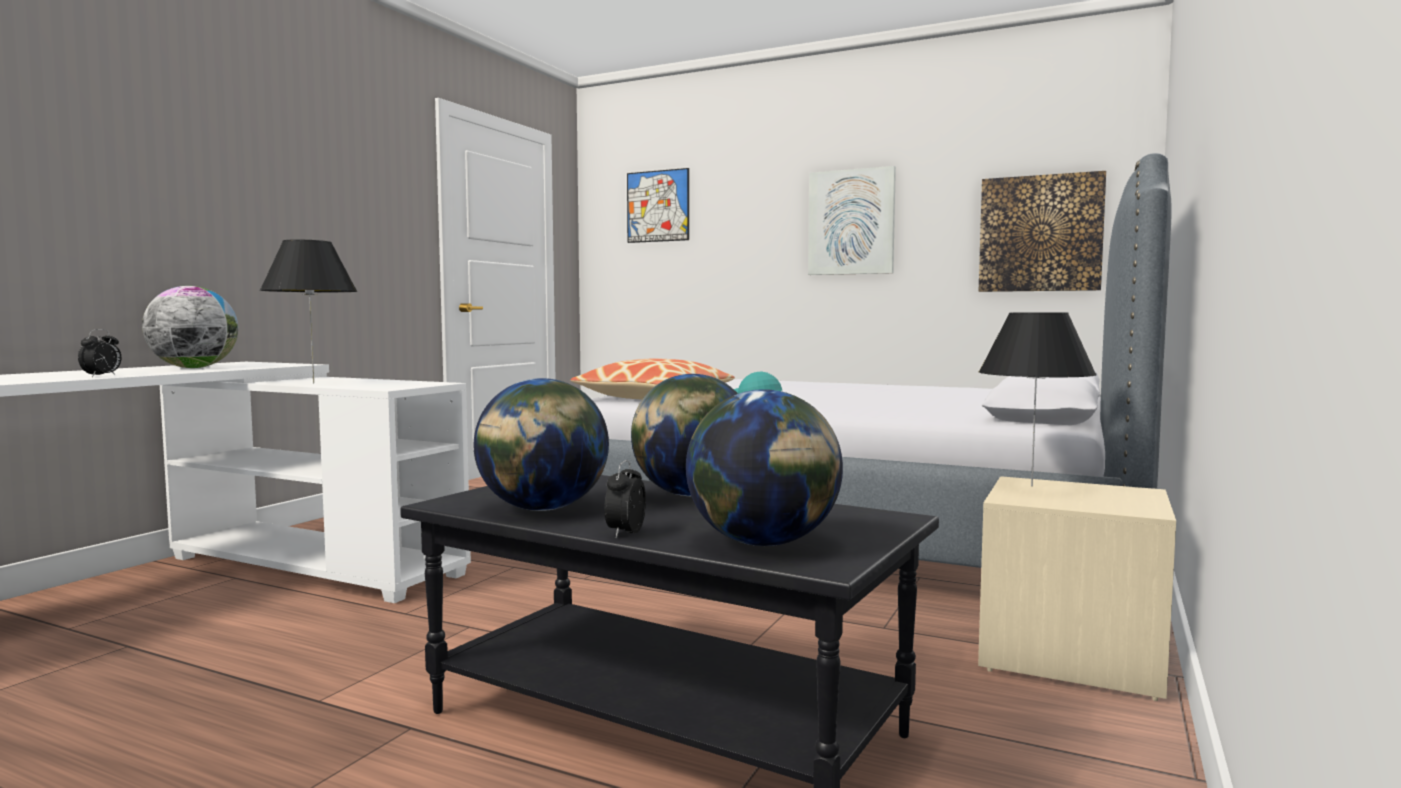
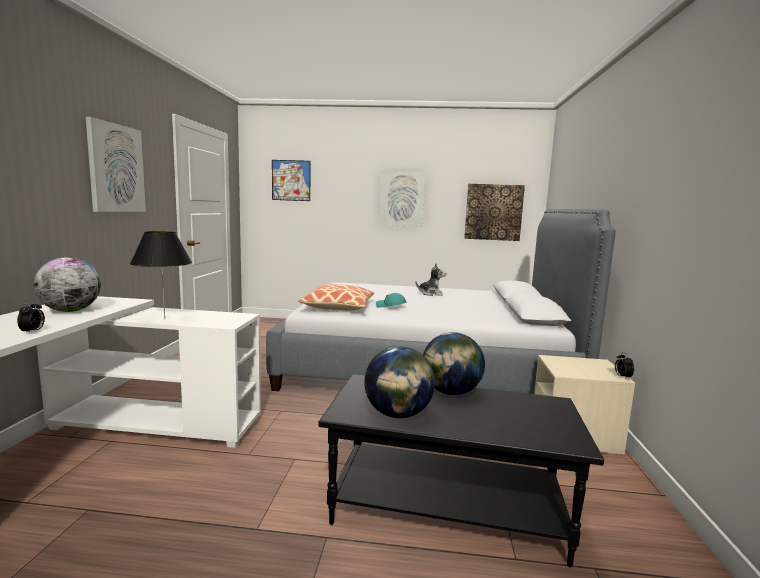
camera: 20 degrees left, 5 degrees up
(321, 176) = (116, 168): none -> picture
(625, 533) = (465, 432): alarm clock -> alarm clock (622, 377)
(764, 543) = (533, 431): globe -> none
(869, 389) = (431, 294): none -> plush toy
(1031, 485) = (558, 361): black table lamp -> none

